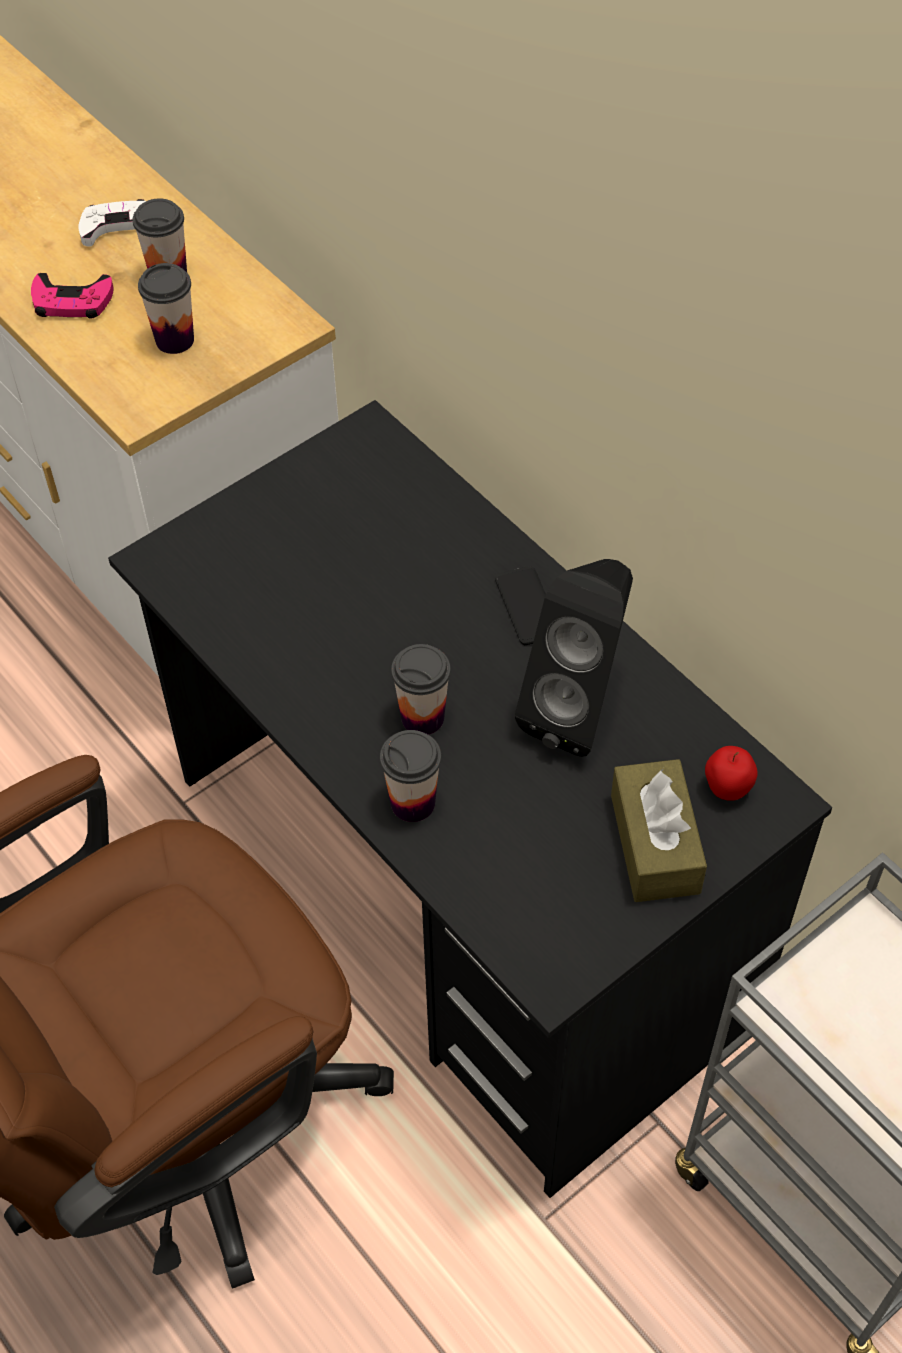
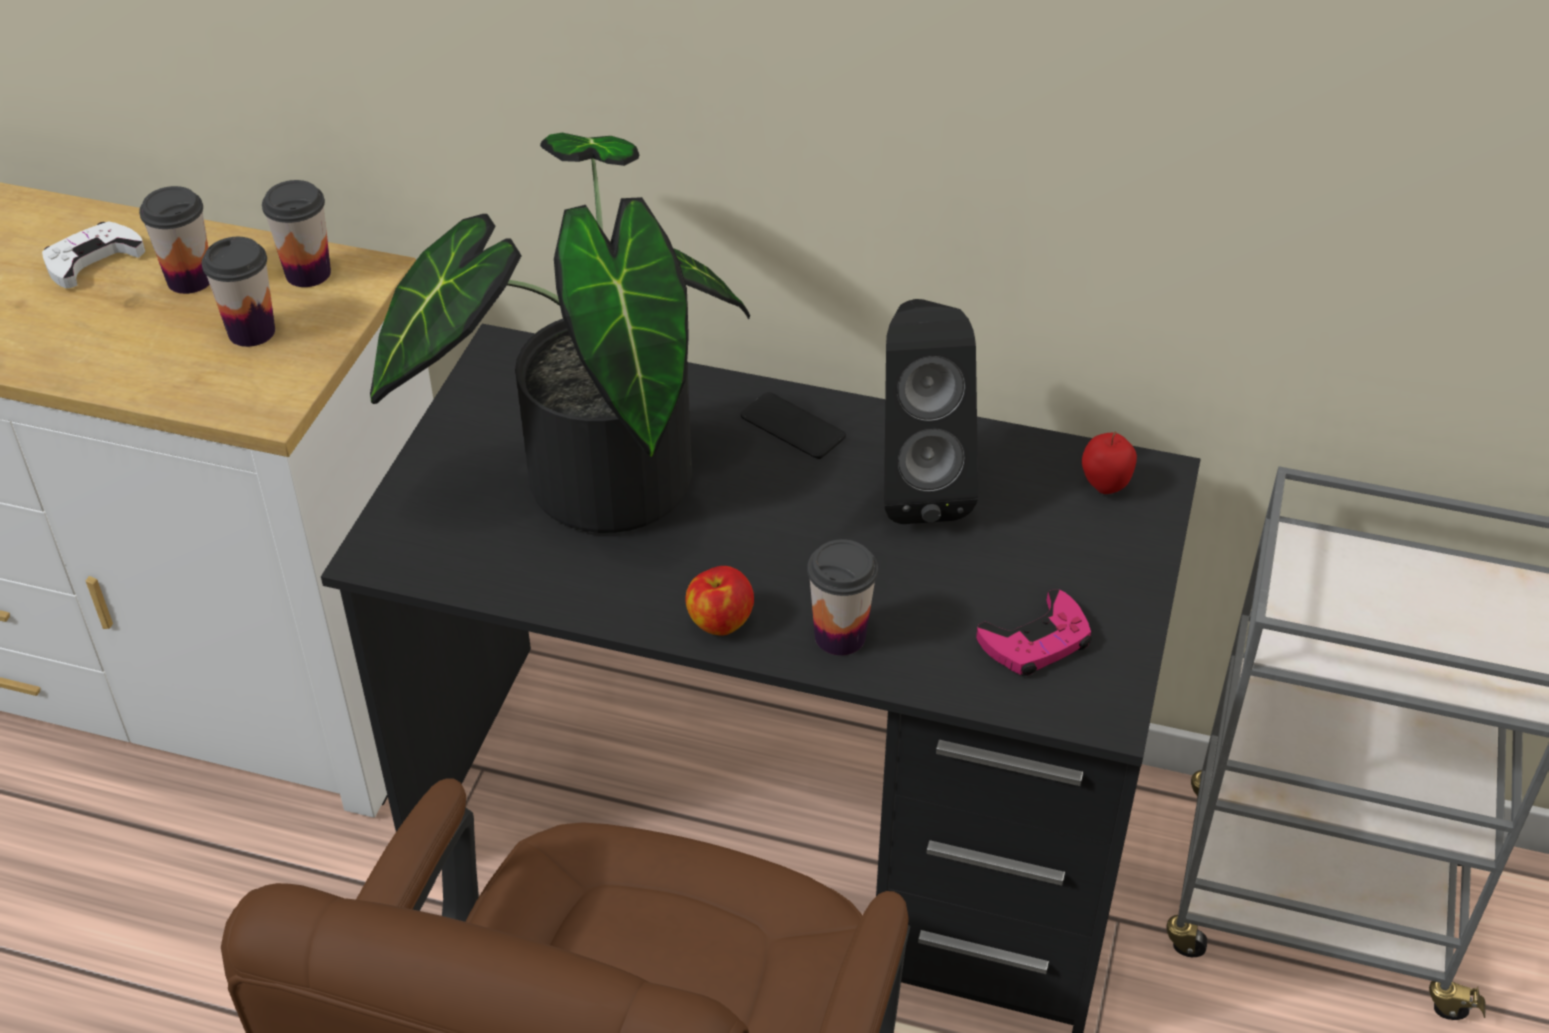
camera: 35 degrees left, 10 degrees down
(72, 302) = (99, 343): pink game controller -> pink game controller (1036, 641)
(338, 742) = (719, 622): none -> apple
(346, 572) = (590, 476): none -> potted plant
(422, 717) = (781, 561): cup -> cup (308, 273)
(655, 844) = (1086, 559): brown tissue box -> none

